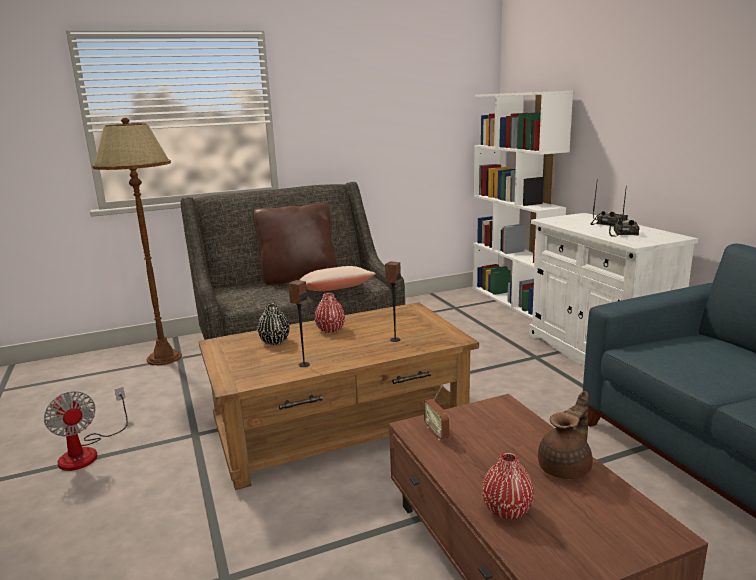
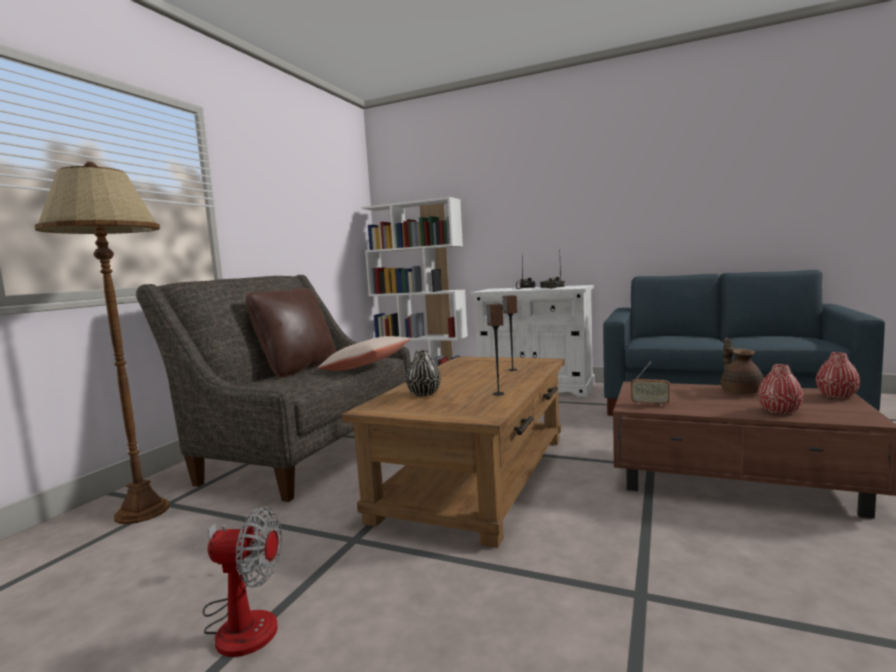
camera: 45 degrees left, 10 degrees down
(330, 329) = (446, 378): red vase -> red vase (836, 396)

